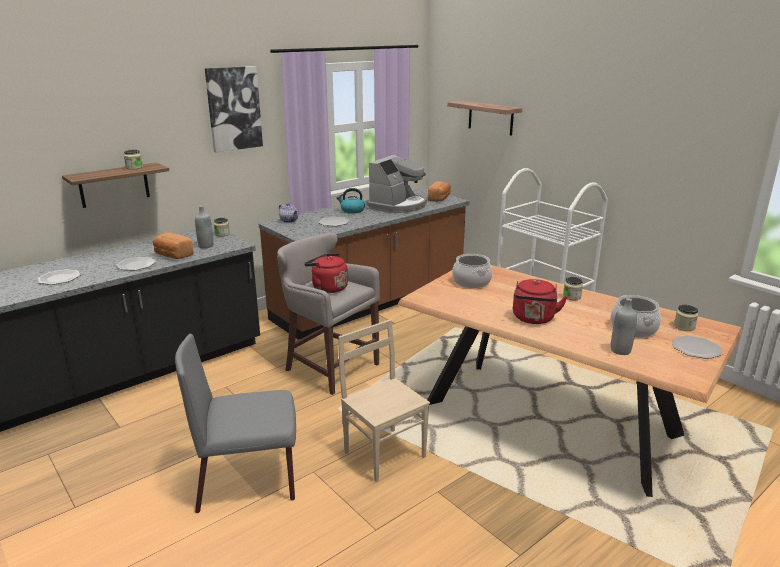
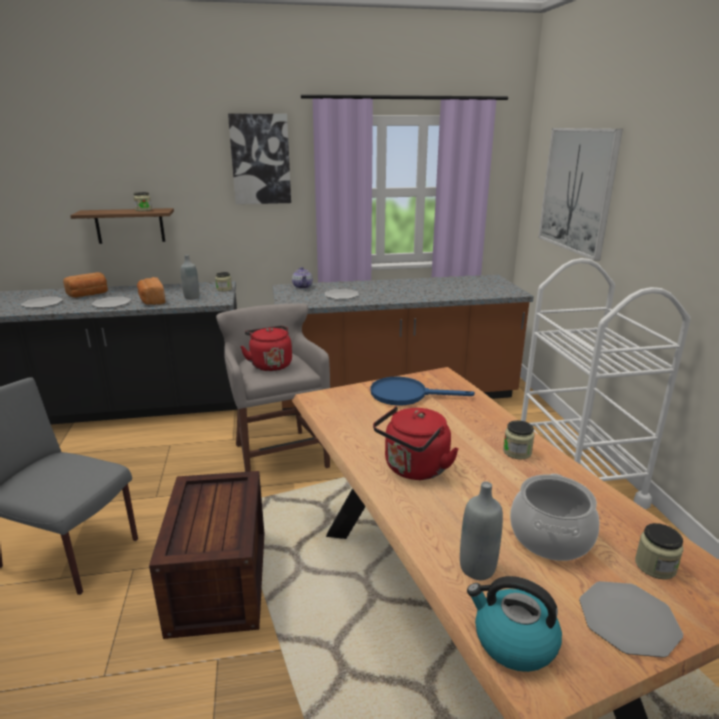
camera: 30 degrees right, 0 degrees up
(352, 211) = (380, 287): kettle -> kettle (513, 641)
(385, 453) = (219, 579): beige chair -> crate
(398, 206) = (437, 289): coffee machine -> none
(439, 199) = (498, 289): bread -> bread (89, 295)
(471, 282) = (406, 395): cooking pot -> blue frying pan
(490, 118) = (577, 190): shelf -> picture

